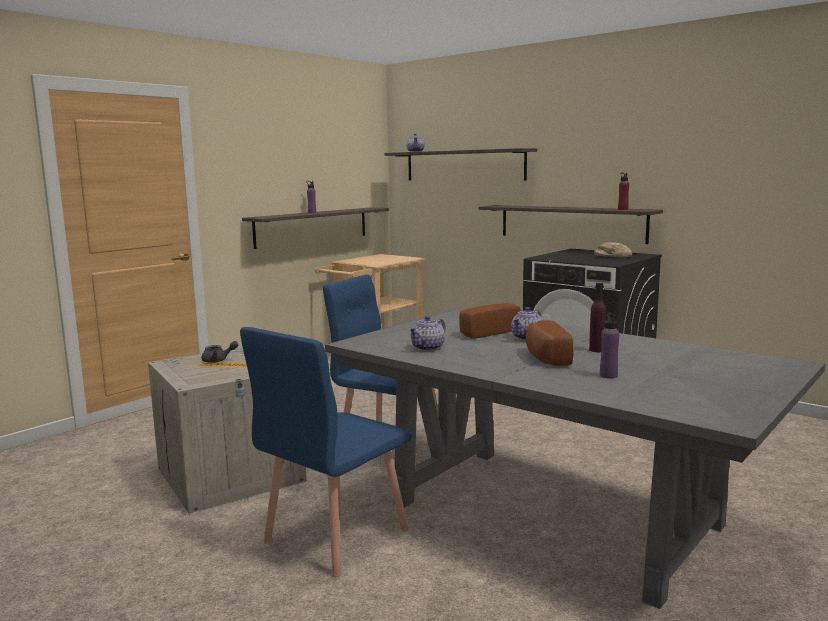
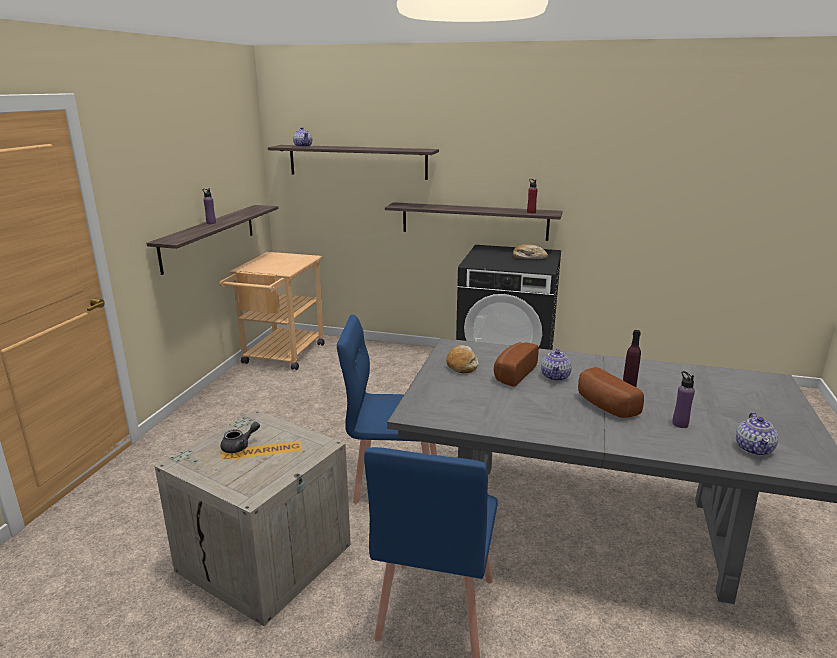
camera: 25 degrees left, 10 degrees up
(428, 348) = (492, 409): teapot -> teapot (754, 448)
(446, 324) = (462, 365): none -> bread

